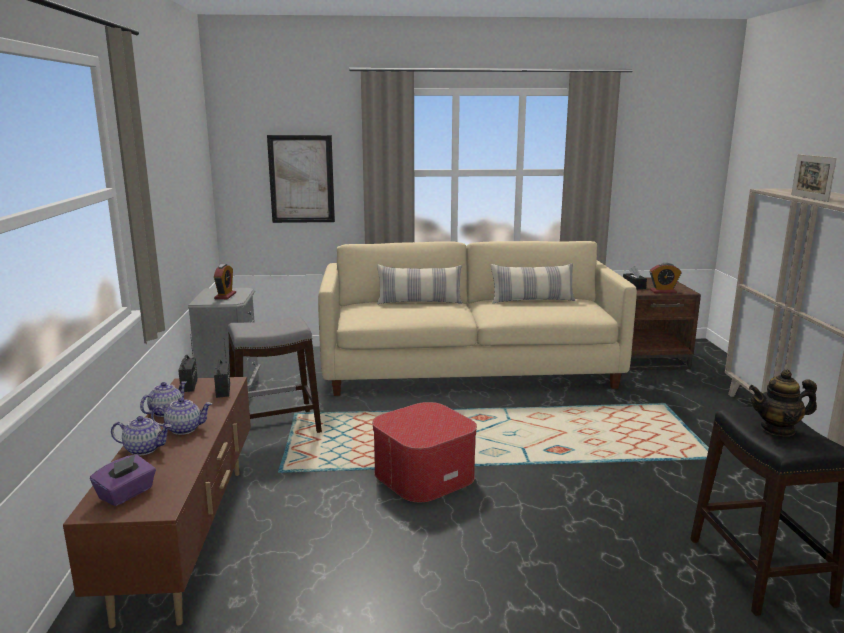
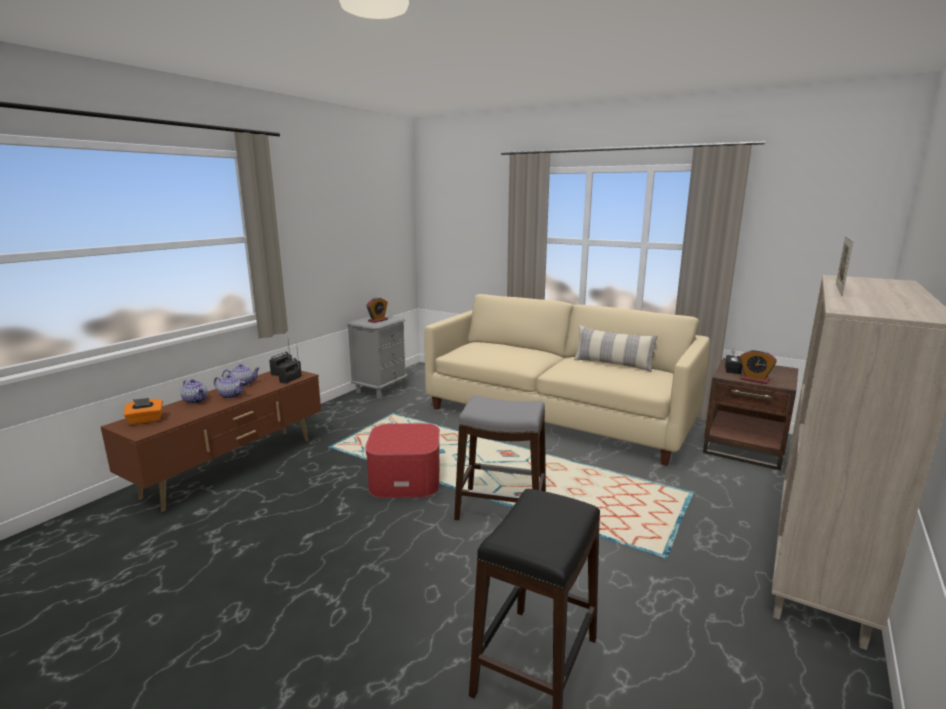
camera: 35 degrees right, 0 degrees up
(126, 494) = (145, 421): purple tissue box -> orange tissue box
(276, 428) = (369, 419): grey stool -> grey stool (501, 509)
(301, 179) = (470, 240): picture -> none
(419, 302) = (517, 349): pillow -> none
(777, 429) = (536, 521): teapot -> none

